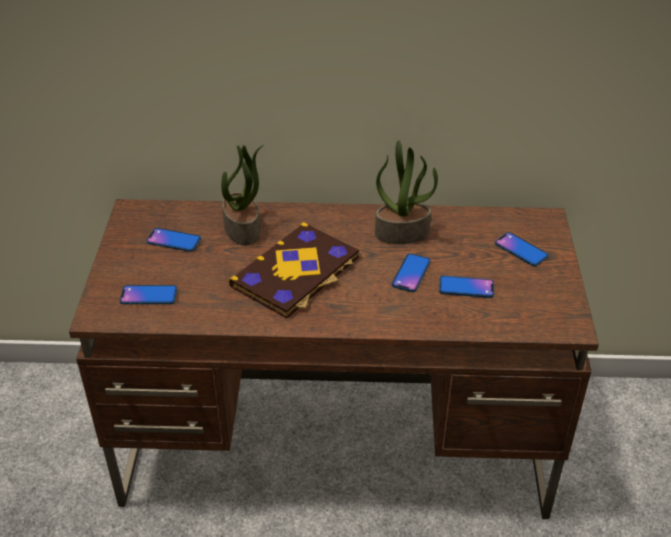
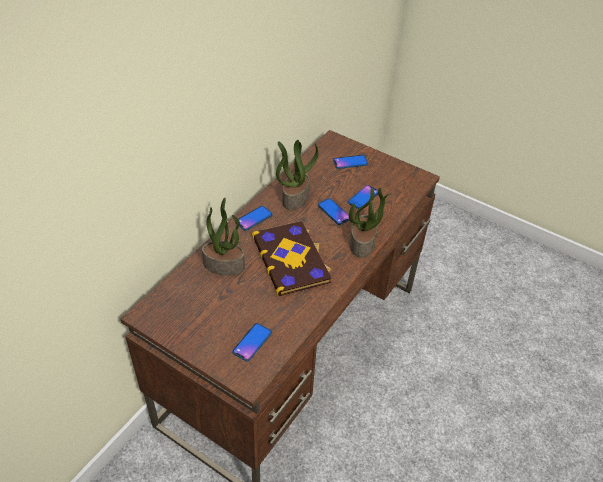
camera: 60 degrees left, 5 degrees up
(173, 241) = (203, 305): phone -> phone (254, 218)
(380, 319) = (362, 243): none -> potted plant

